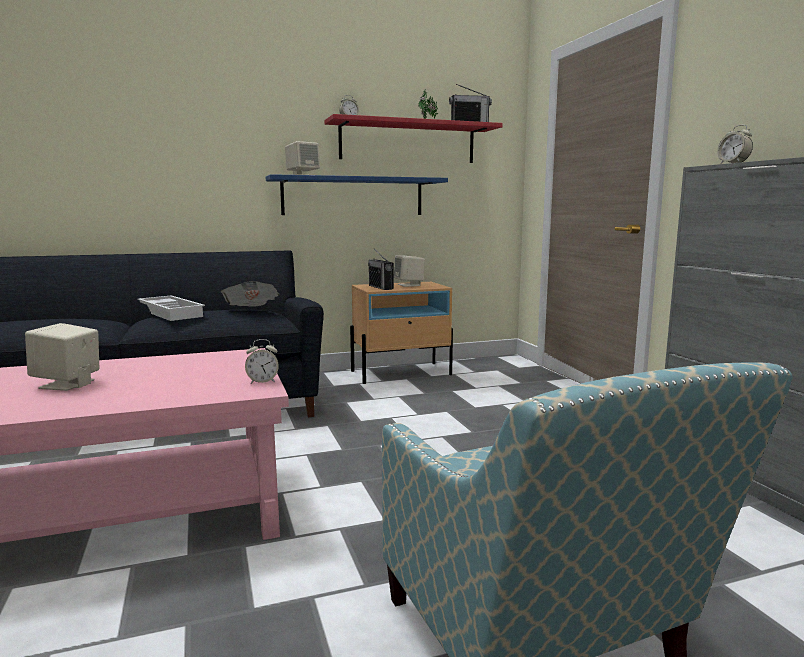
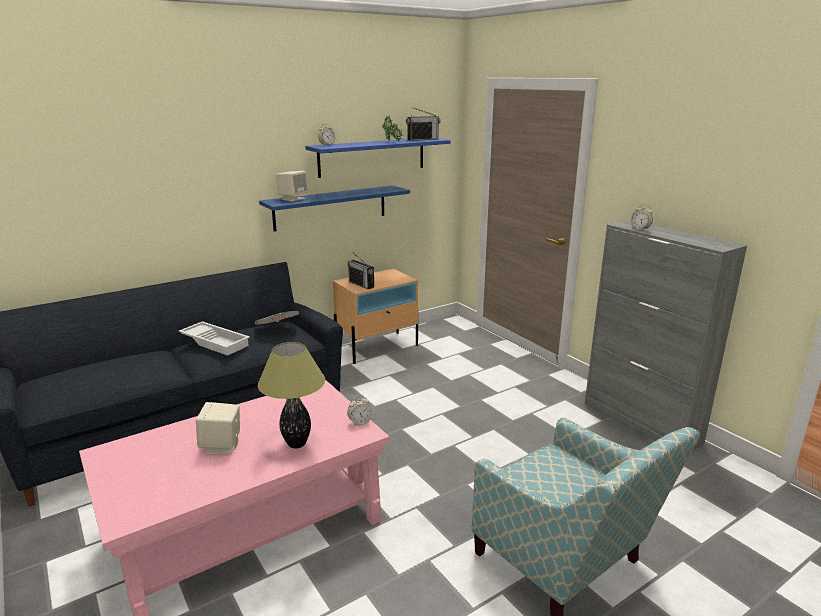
camera: 15 degrees left, 10 degrees up
(159, 390) = (297, 443): none -> table lamp
(408, 142) = (372, 157): red shelf -> blue shelf
(409, 285) = (381, 278): beige speaker -> none

